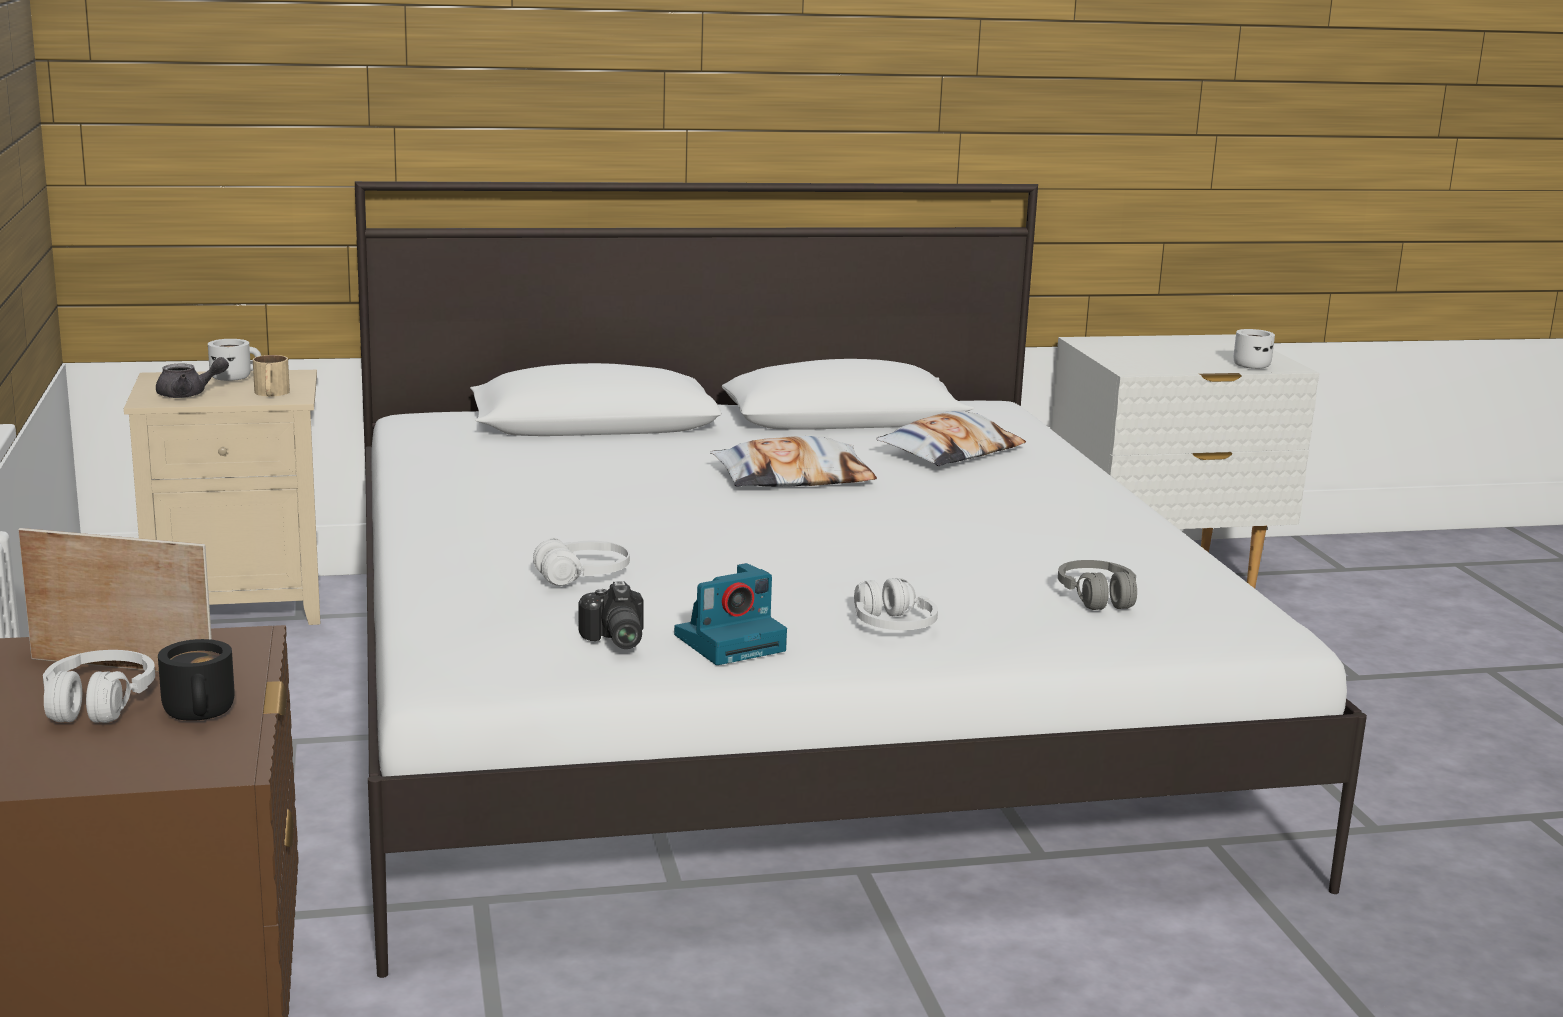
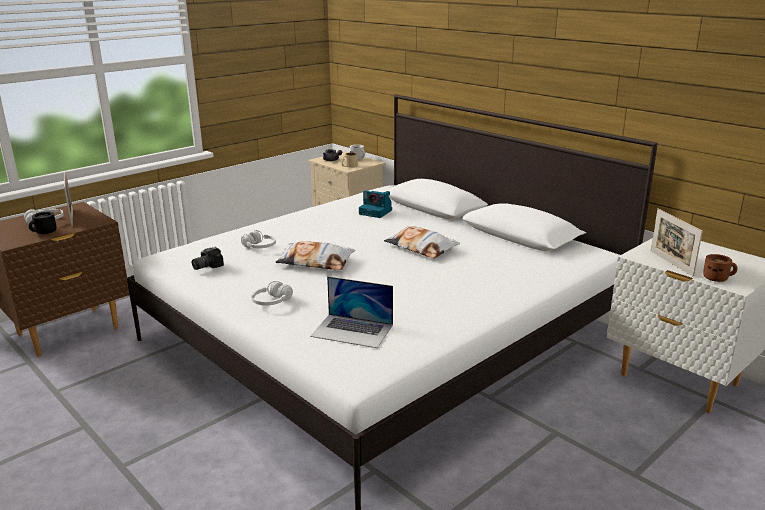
camera: 60 degrees right, 5 degrees up
(731, 642) = (225, 282): camera -> camera (376, 212)
(950, 452) = (507, 263): pillow -> pillow (315, 261)
(1097, 597) = (352, 330): grey headphones -> laptop
(1179, 365) = (671, 263): none -> picture frame
(1251, 365) = (717, 278): white mug -> brown mug

